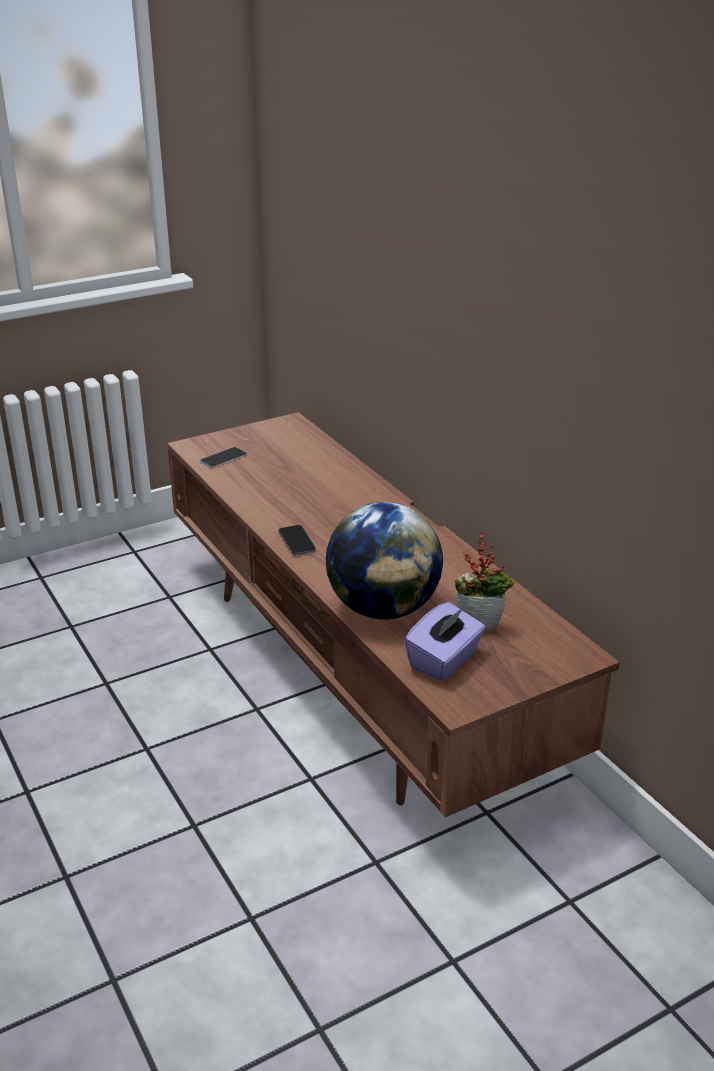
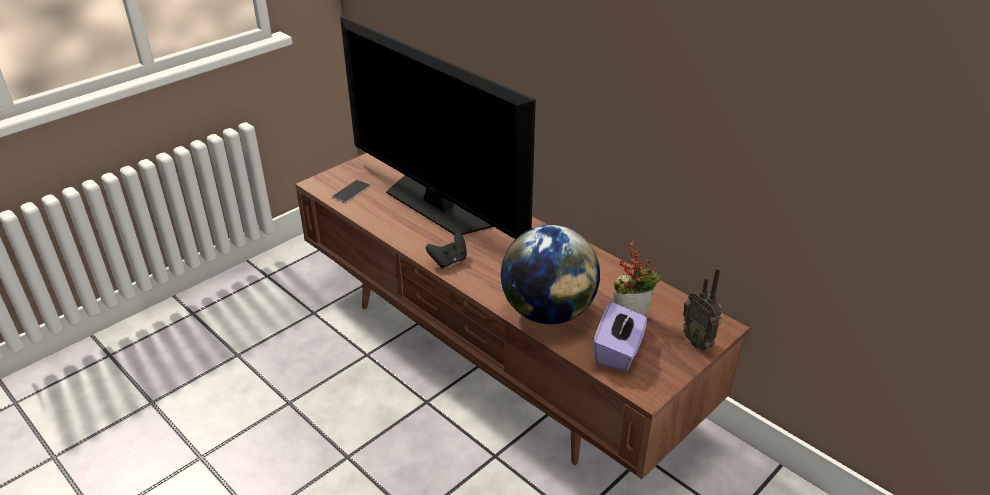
camera: 15 degrees left, 5 degrees up
(297, 542) = (449, 261): phone -> black game controller
(314, 484) = (438, 205): none -> television
(546, 666) = (698, 342): none -> radio

